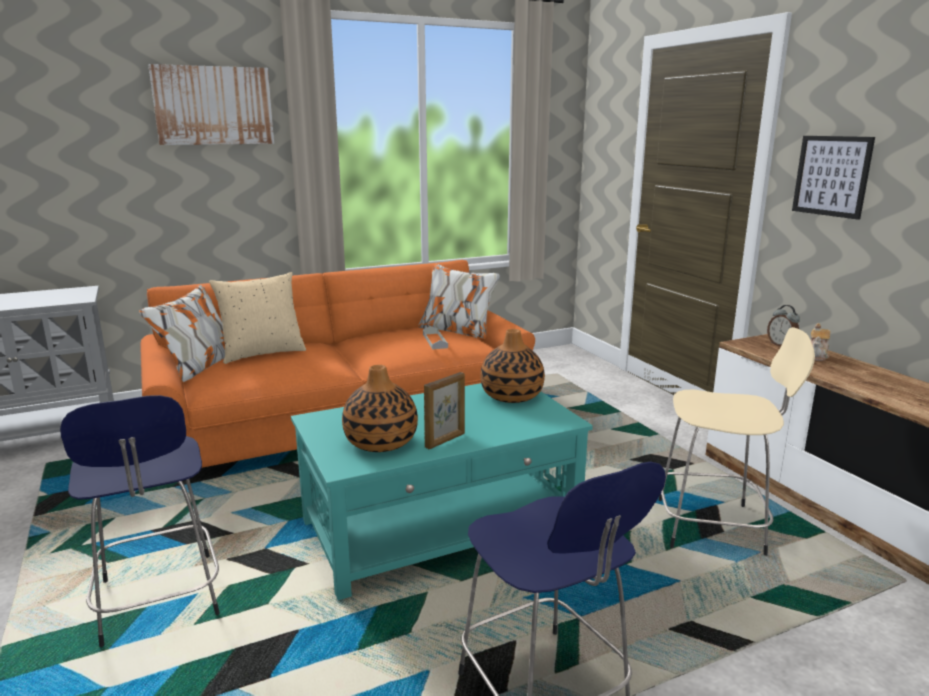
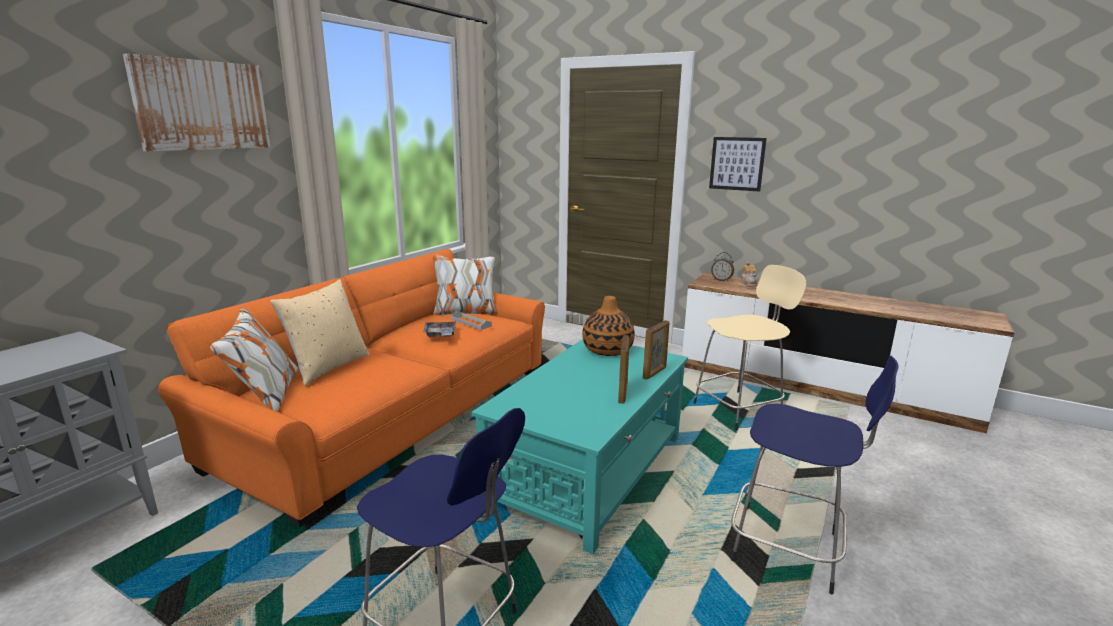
camera: 35 degrees left, 0 degrees up
(381, 442) = (581, 409): vase -> none
(389, 346) = (440, 335): none -> grey tray
(519, 431) = (655, 373): none -> picture frame

